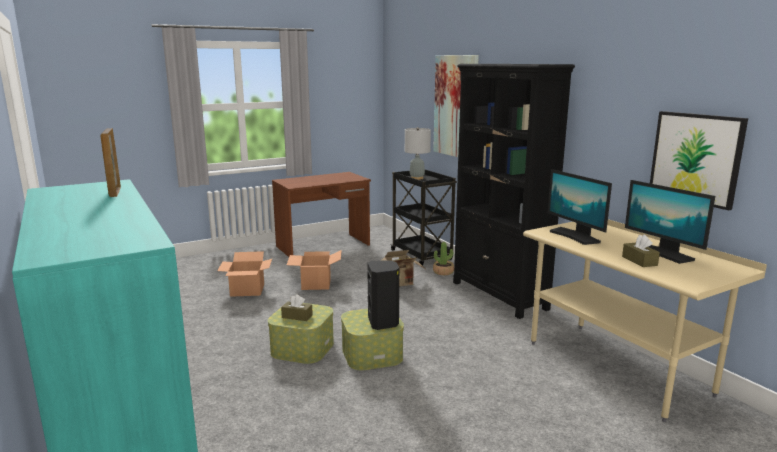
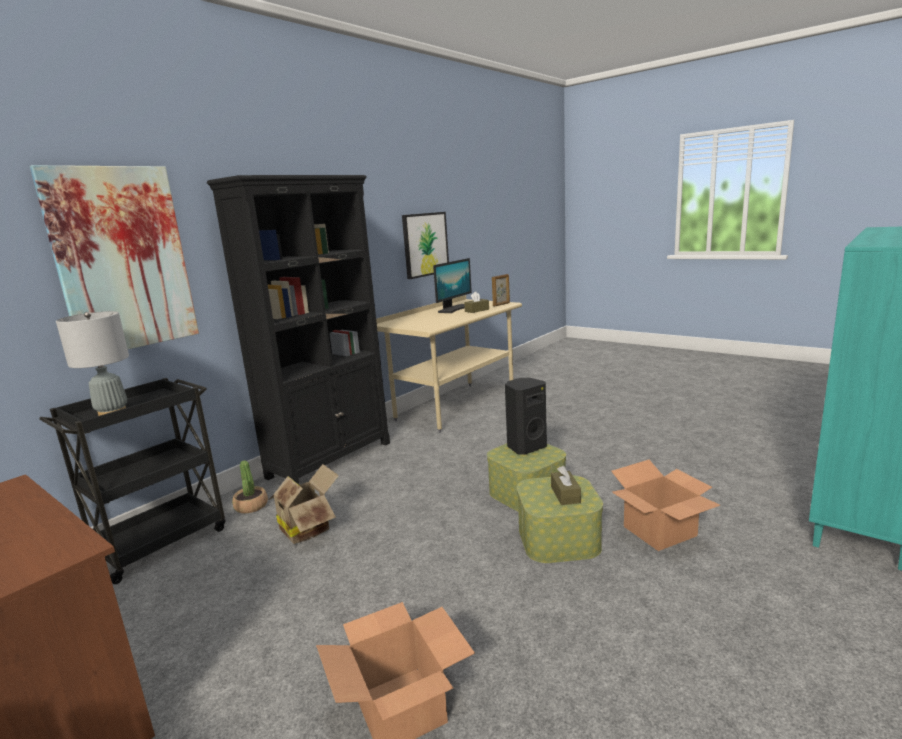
camera: 110 degrees left, 0 degrees up
(115, 192) = (875, 240): picture frame -> picture frame (501, 304)
(316, 284) = (332, 614): cardboard box -> cardboard box (660, 530)
(575, 236) = (432, 322): monitor -> none

